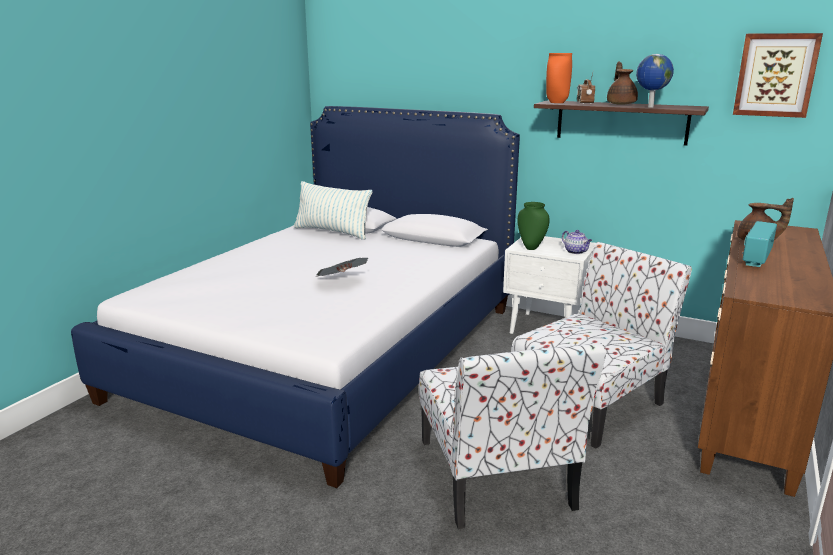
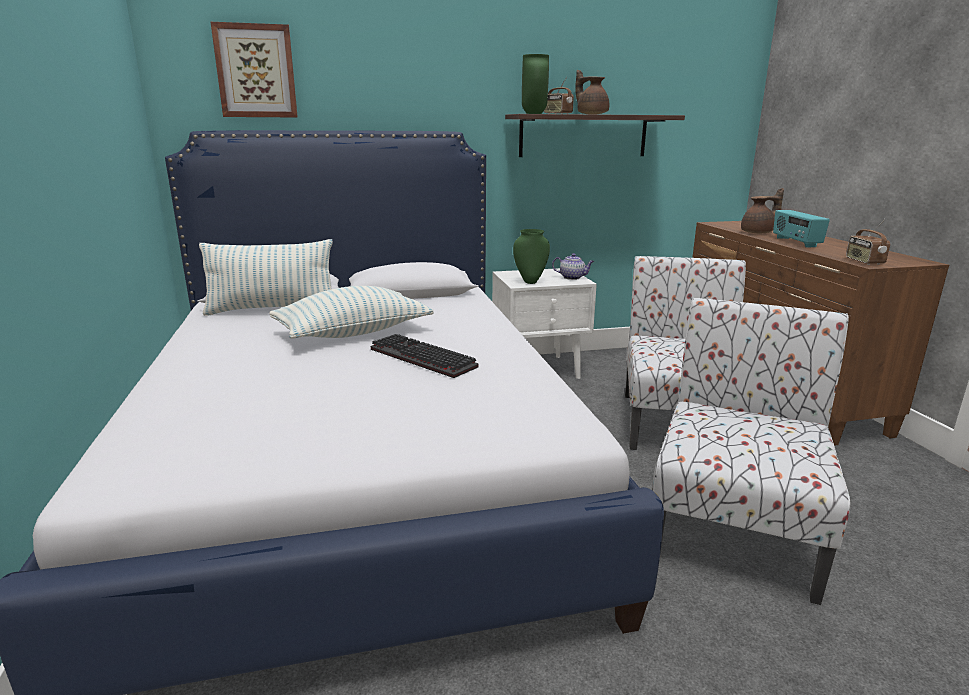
camera: 40 degrees left, 0 degrees up
(342, 257) = (353, 333): none -> pillow
(342, 281) = (419, 358): newspaper -> keyboard
(496, 476) = (734, 525): chair -> chair turned 105 degrees counterclockwise
(557, 102) = (534, 113): orange vase -> green vase
(649, 107) = (631, 114): globe -> none
(747, 289) = (864, 261): none -> radio
(775, 75) = (710, 84): picture -> picture (256, 71)

